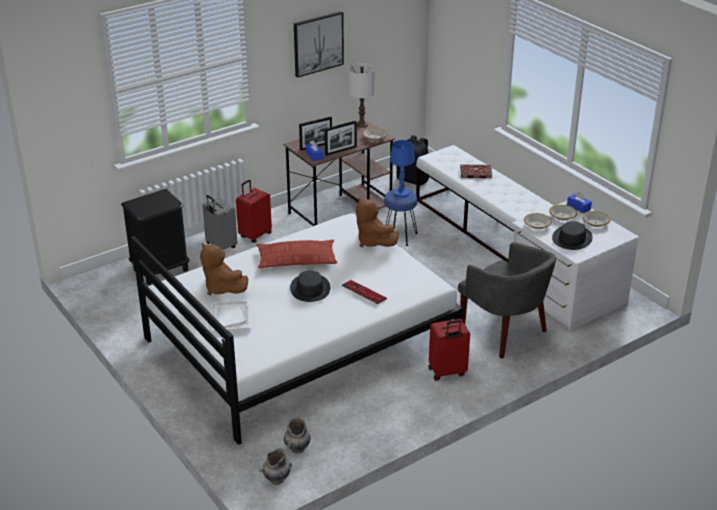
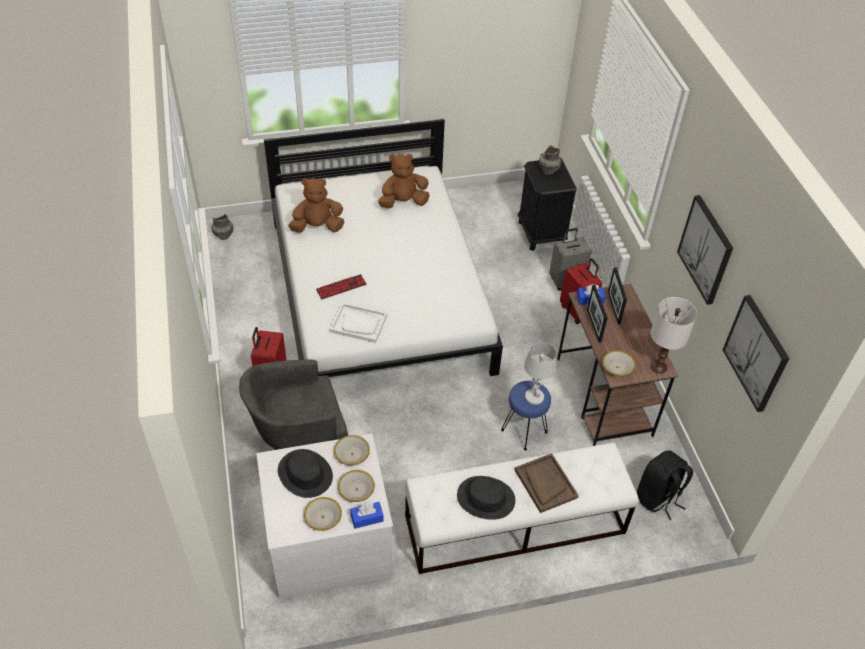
camera: 110 degrees right, 15 degrees up
(230, 318) = (357, 198): white tray -> white tray (359, 324)
(296, 259) = (425, 260): pillow -> none
(297, 449) = (246, 255): grey vase -> grey vase (548, 171)
(310, 289) = (369, 254): black hat -> black hat (485, 498)
(373, 242) = (425, 323): brown plush toy -> brown plush toy (317, 227)
(390, 35) = (756, 353): none -> picture
(401, 193) = (534, 397): blue table lamp -> white table lamp
(475, 173) = (545, 483): book -> brown tray

